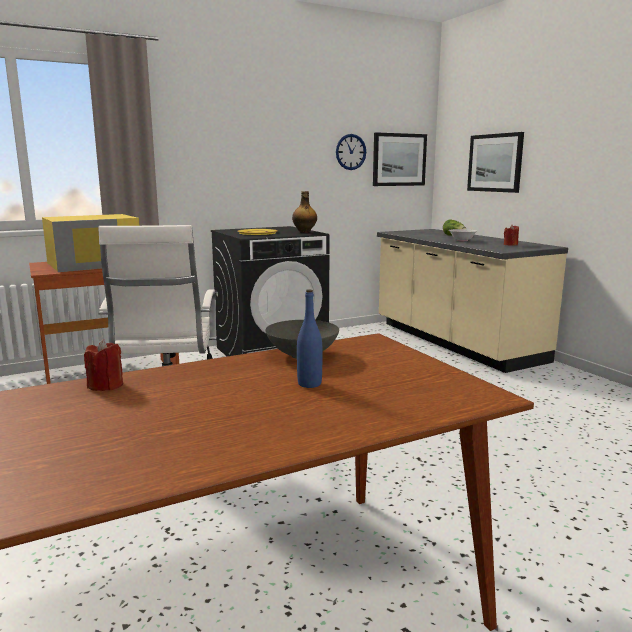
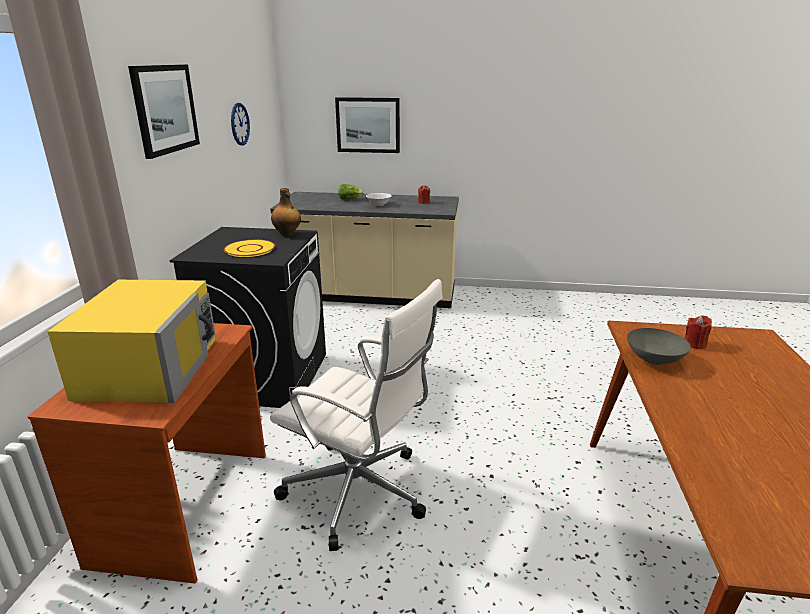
camera: 55 degrees left, 10 degrees up
(106, 386) = (702, 456): red candle -> red candle (694, 344)
(309, 384) = (723, 376): blue bottle -> none
(399, 159) = (265, 125): picture -> picture (165, 109)

